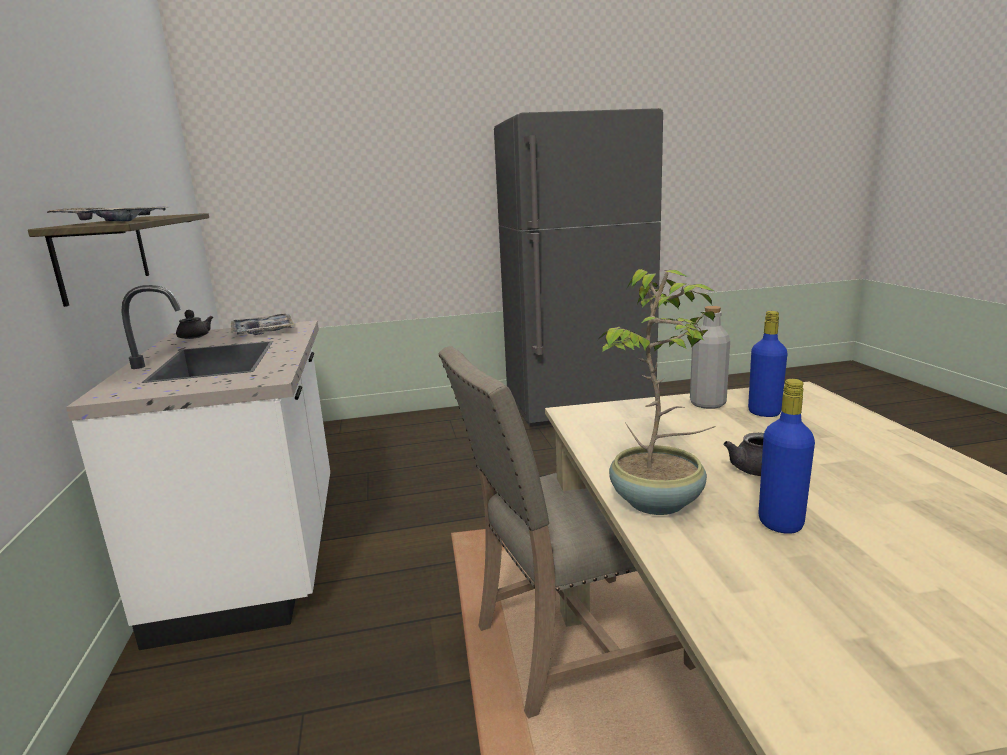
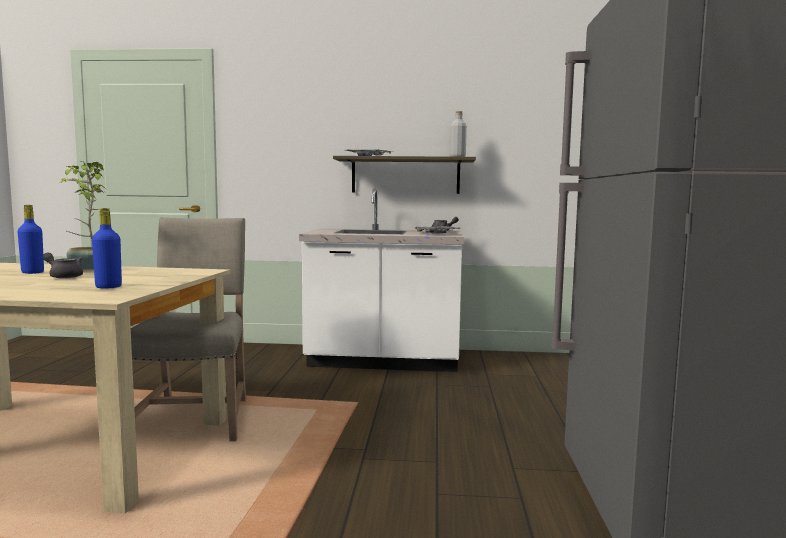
camera: 105 degrees right, 10 degrees down
(707, 403) = (153, 283): grey bottle -> grey bottle (457, 157)

